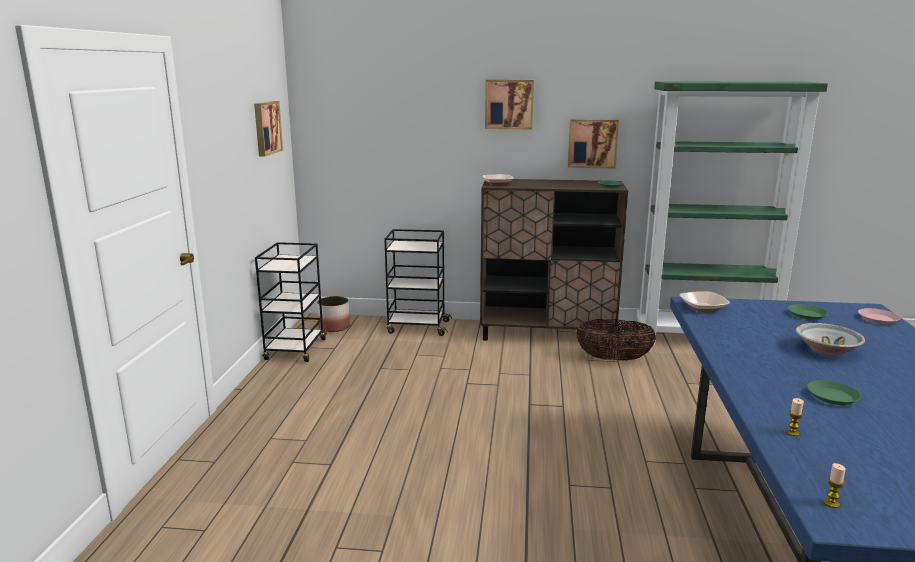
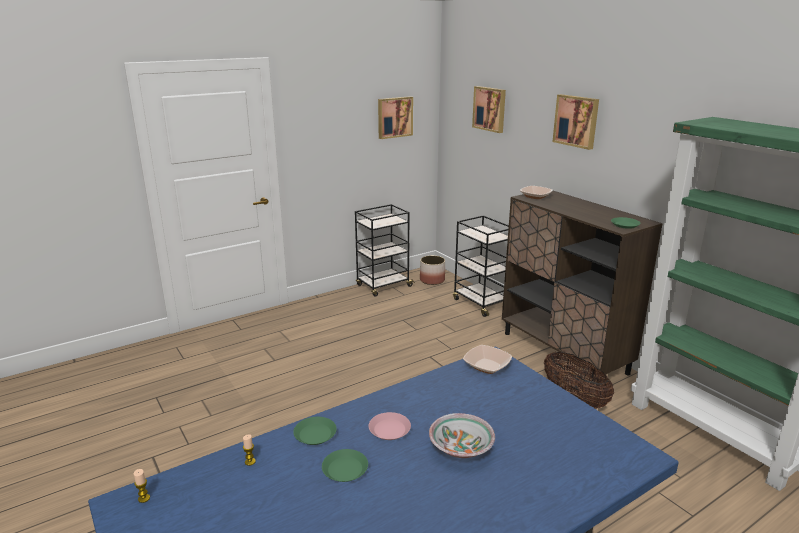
camera: 50 degrees right, 5 degrees up
(592, 143) = (644, 175): picture -> picture (490, 109)
(807, 314) = (553, 420): green plate -> green plate (315, 434)
(878, 319) = (611, 466): pink plate -> pink plate (389, 430)

